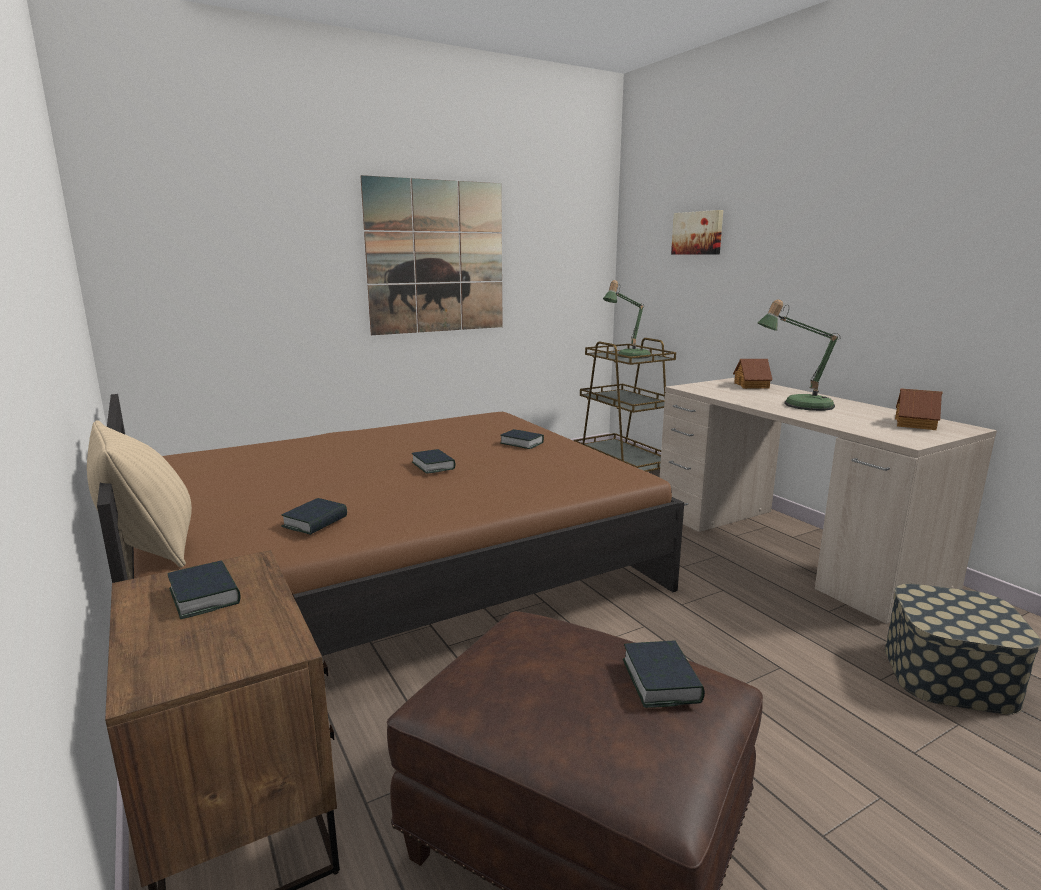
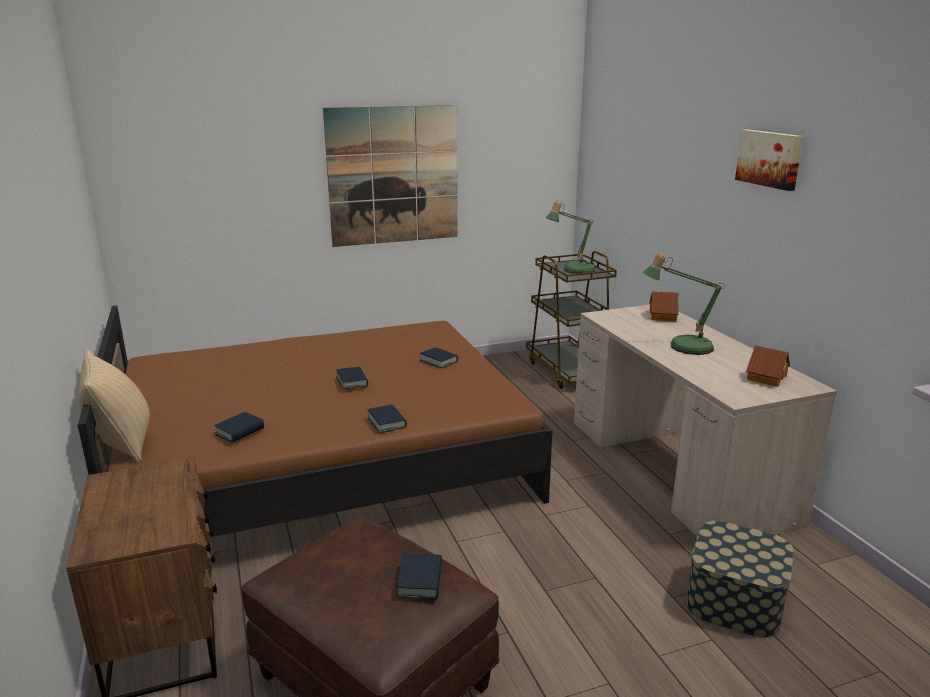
camera: 10 degrees right, 5 degrees up
(205, 596) = (141, 491): book -> book (387, 422)
(698, 233) = (638, 159): picture -> picture (770, 159)

